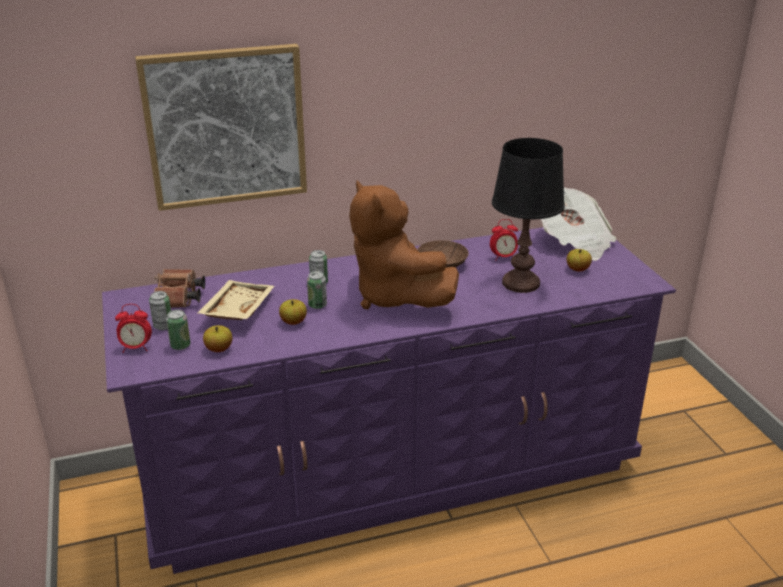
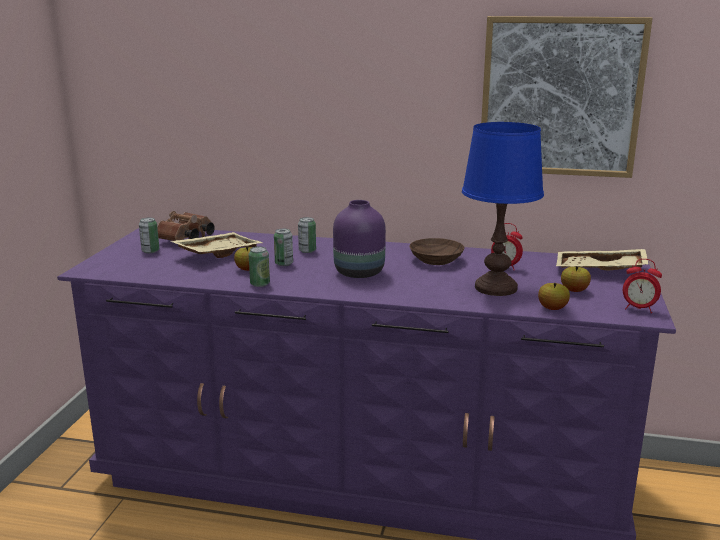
camera: 30 degrees right, 10 degrees down
(136, 348) = (112, 258): alarm clock -> alarm clock (638, 309)
(180, 345) = (143, 264): can -> can (260, 284)
(219, 349) = (166, 272): apple -> apple (552, 308)
(225, 126) = (254, 91): picture -> picture (560, 97)
(395, 297) = (358, 272): brown plush toy -> purple vase
(521, 283) = (496, 288): black table lamp -> blue table lamp
(573, 242) = (599, 270): newspaper -> beige tray

